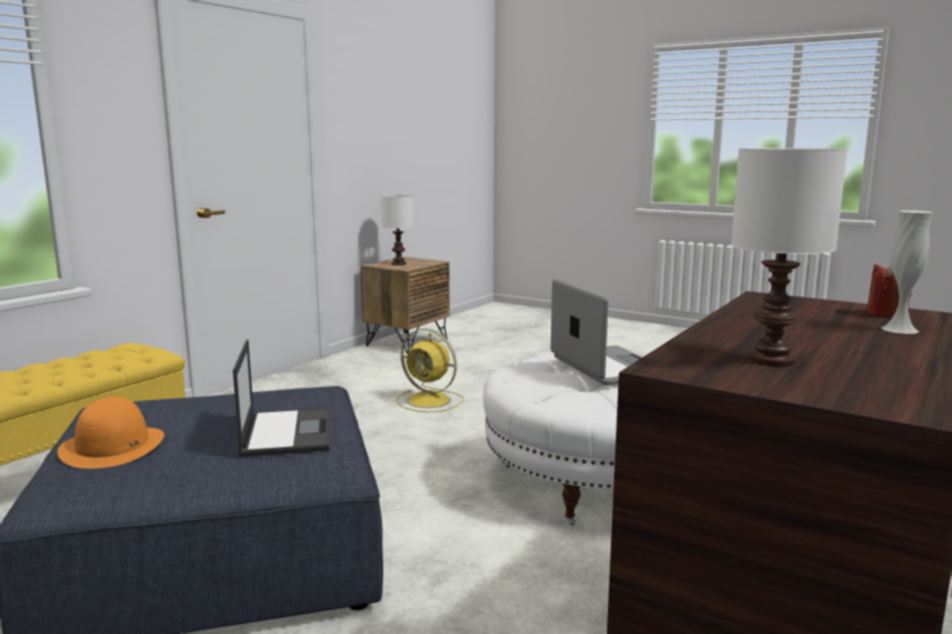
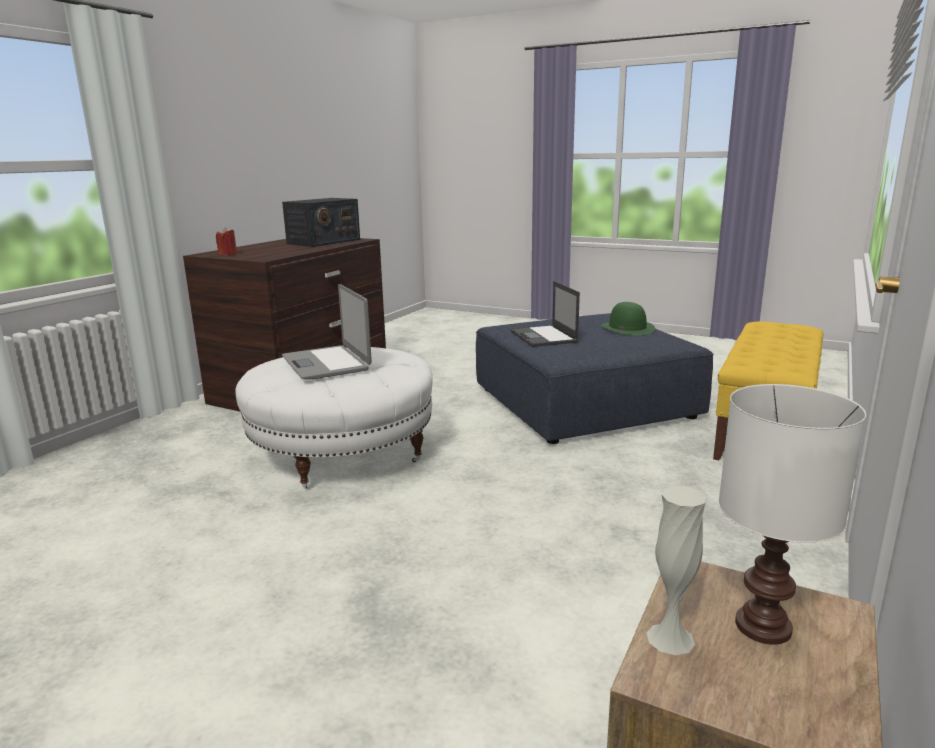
camera: 175 degrees right, 5 degrees up
(113, 446) = (627, 328): orange hat -> green hat
(430, 401) = (520, 552): yellow fan -> none
(772, 360) = (323, 242): white table lamp -> radio
(899, 329) = (245, 250): white vase -> white vase (670, 638)

